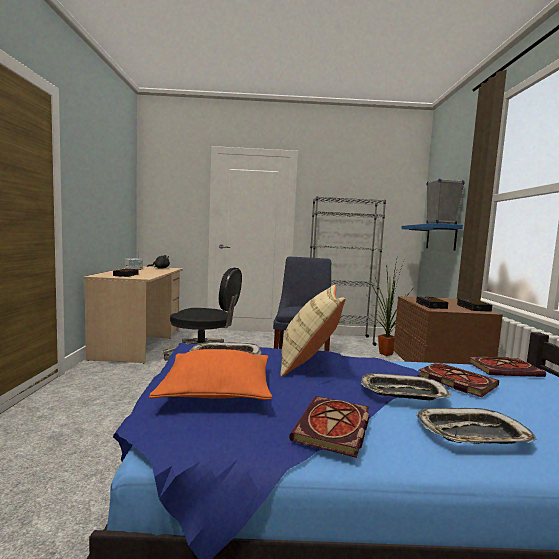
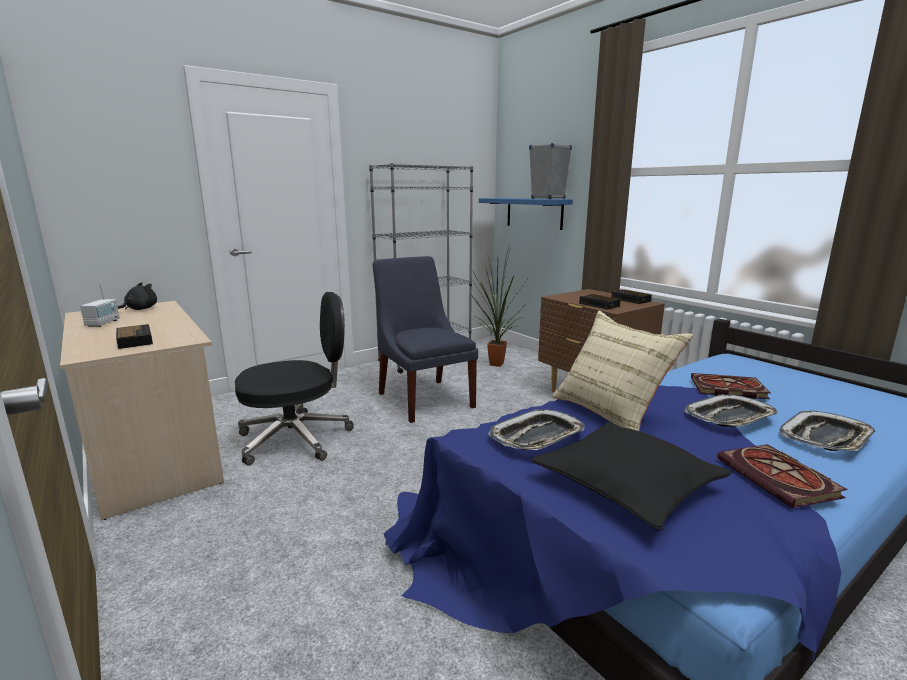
camera: 35 degrees left, 10 degrees up
(217, 389) = (627, 485): orange pillow -> black pillow
(505, 369) = (720, 362): book -> none

